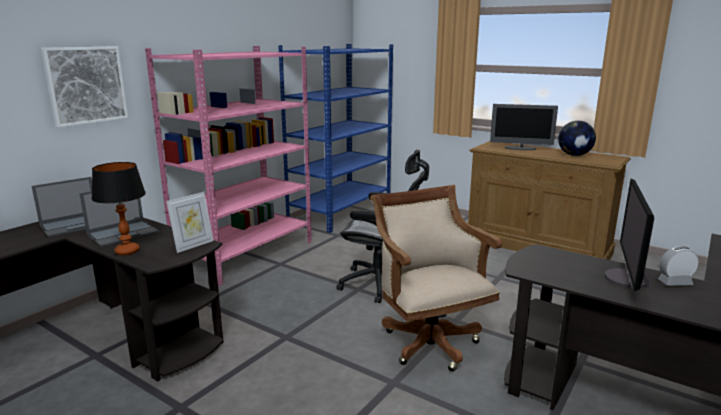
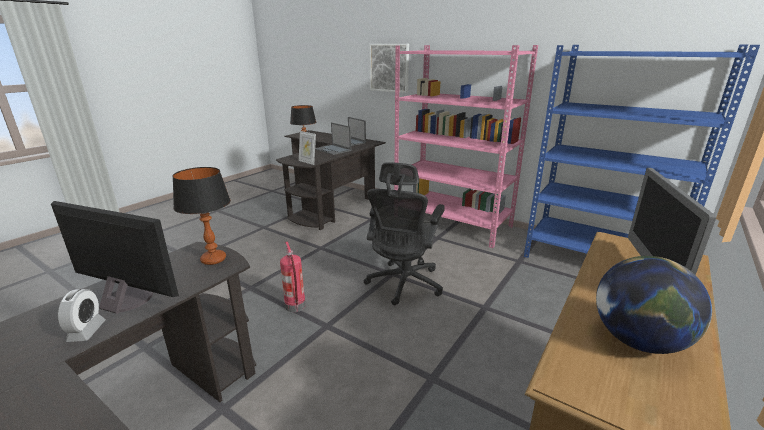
camera: 90 degrees right, 5 degrees up
(428, 341) = (296, 306): office chair -> fire extinguisher
(537, 258) = (214, 259): none -> table lamp

